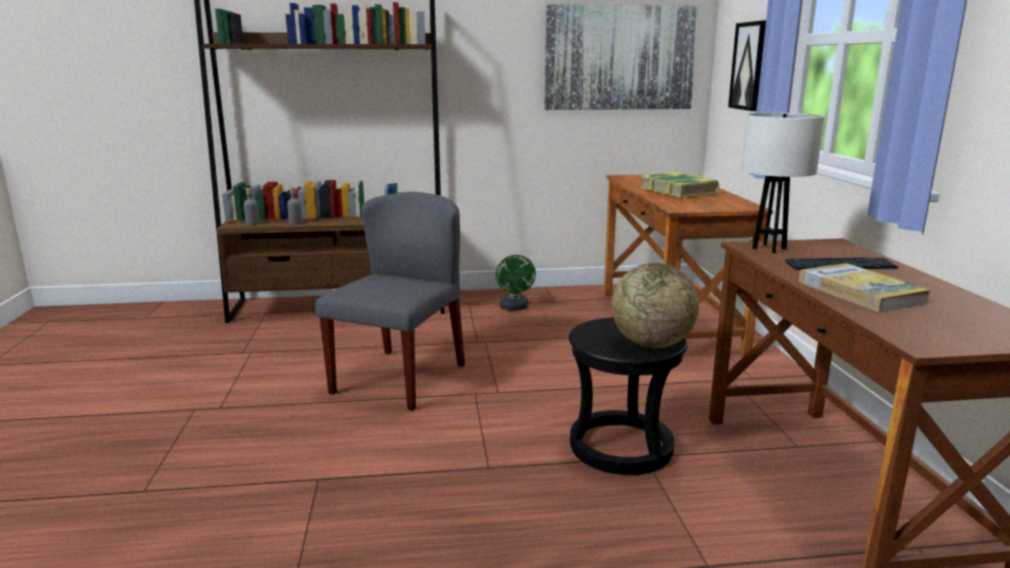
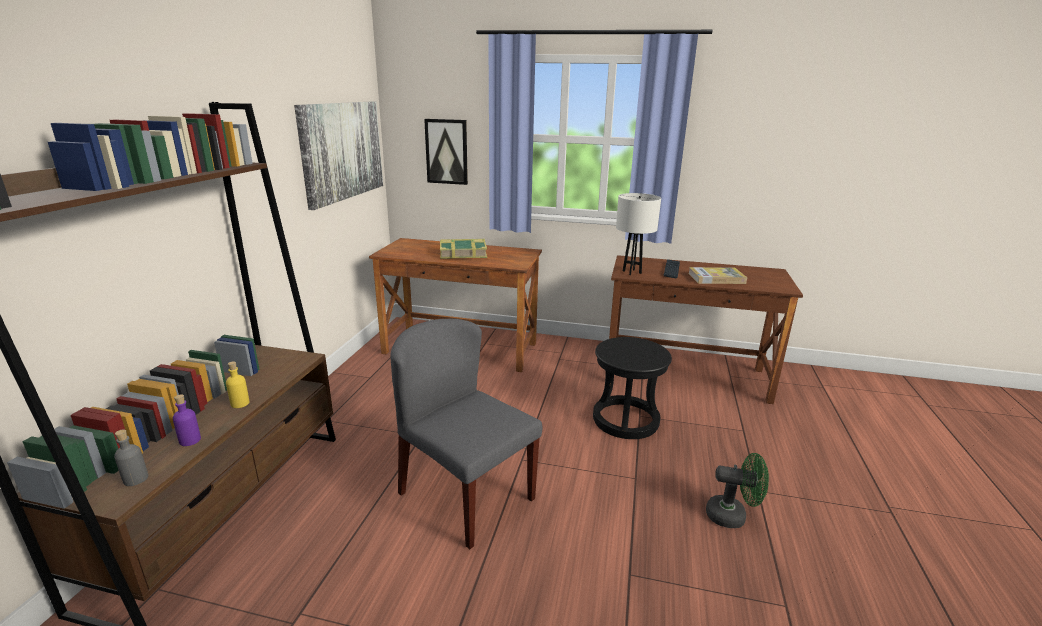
camera: 70 degrees left, 5 degrees up
(295, 222) = (190, 440): grey bottle -> purple bottle
(345, 221) = (240, 403): none -> yellow bottle
(514, 308) = (365, 399): green fan -> green fan (732, 516)
(651, 344) = (648, 349): globe -> none

